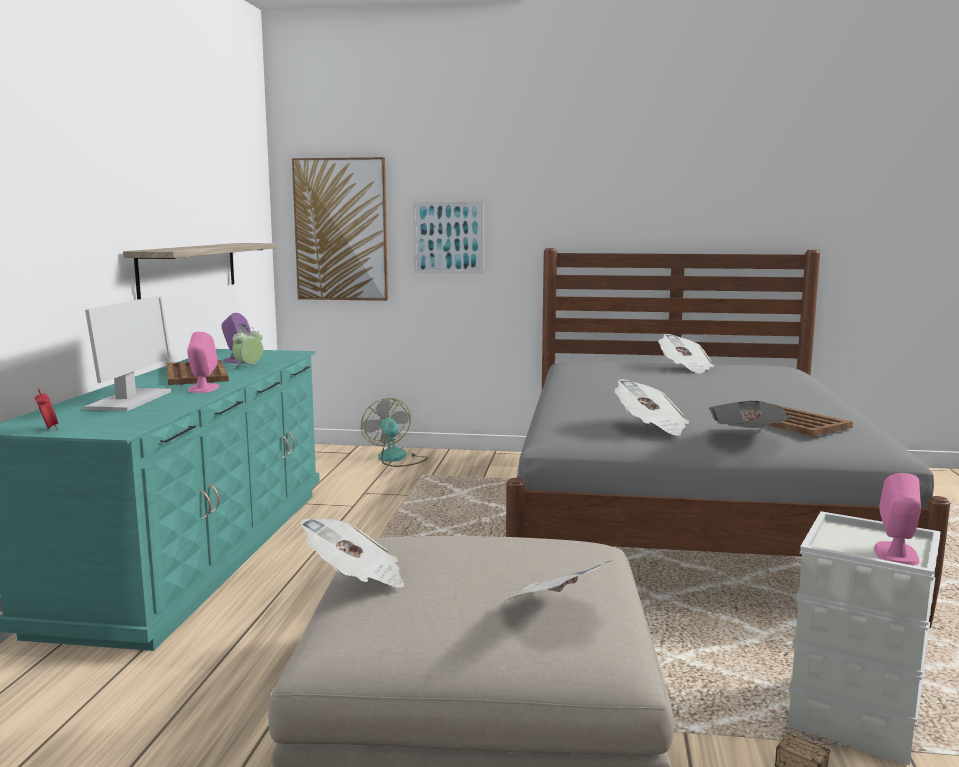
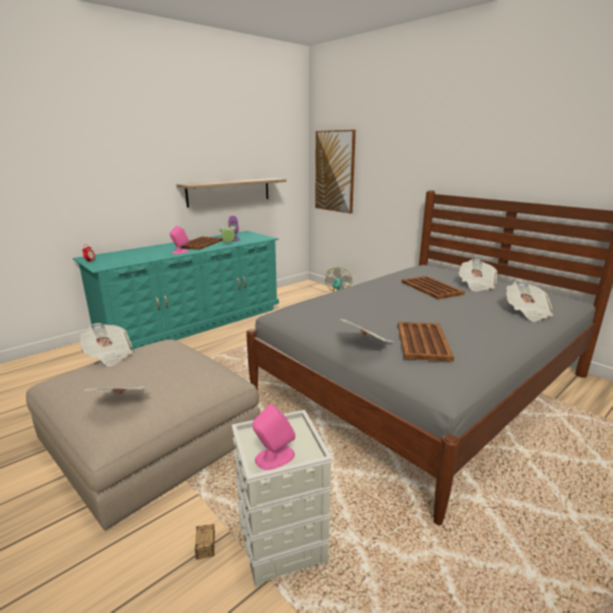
camera: 40 degrees right, 10 degrees up
(130, 400) = (144, 253): monitor -> none
(448, 237) = (381, 179): picture -> none
(651, 427) = (333, 321): newspaper -> newspaper (526, 312)
(653, 378) = (431, 288): none -> brown tray

